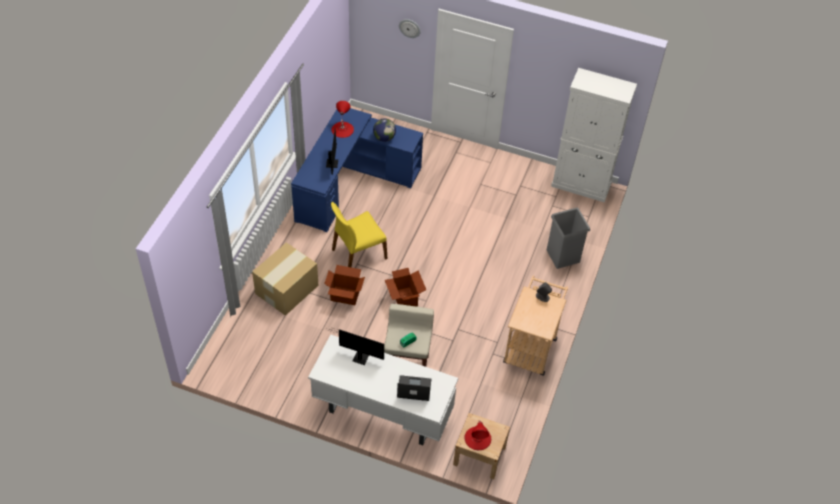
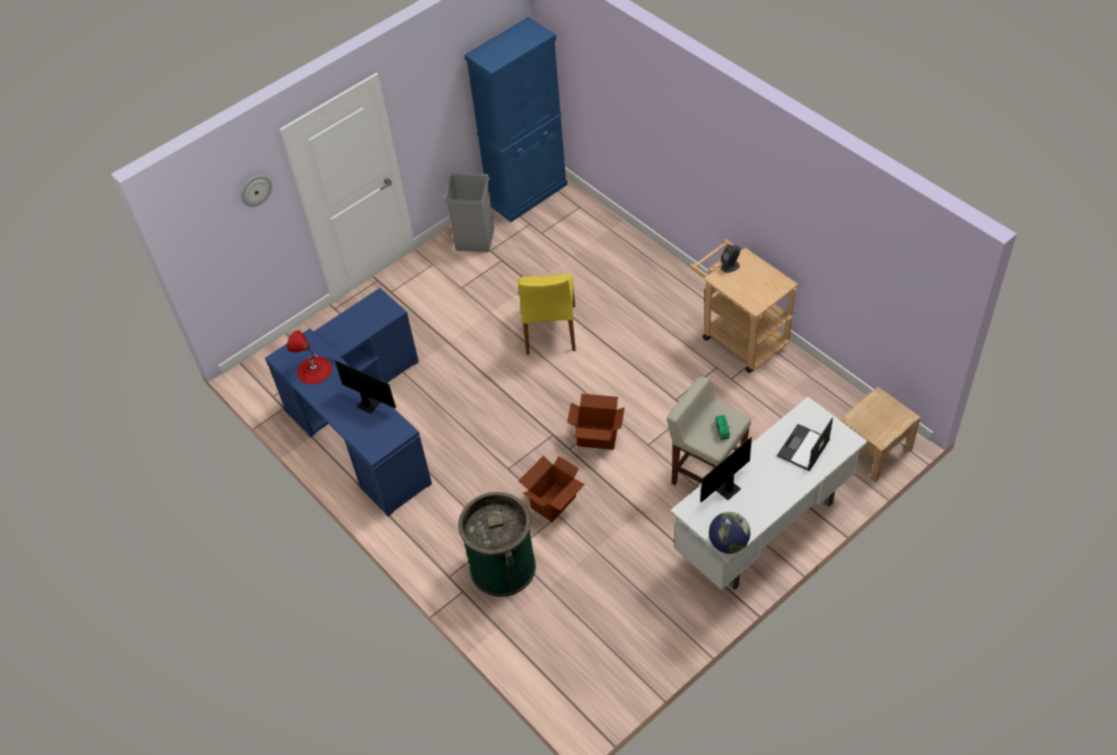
camera: 55 degrees left, 0 degrees up
(287, 289) = (503, 567): cardboard box -> green trash can
(358, 253) = (492, 461): yellow chair -> yellow chair (549, 330)
(384, 138) = (359, 332): globe -> globe (728, 543)
(478, 438) = (881, 424): red table lamp -> none
(563, 256) = (623, 254): grey trash can -> grey trash can (475, 239)
(581, 185) = (527, 194): white cabinet -> blue cabinet

